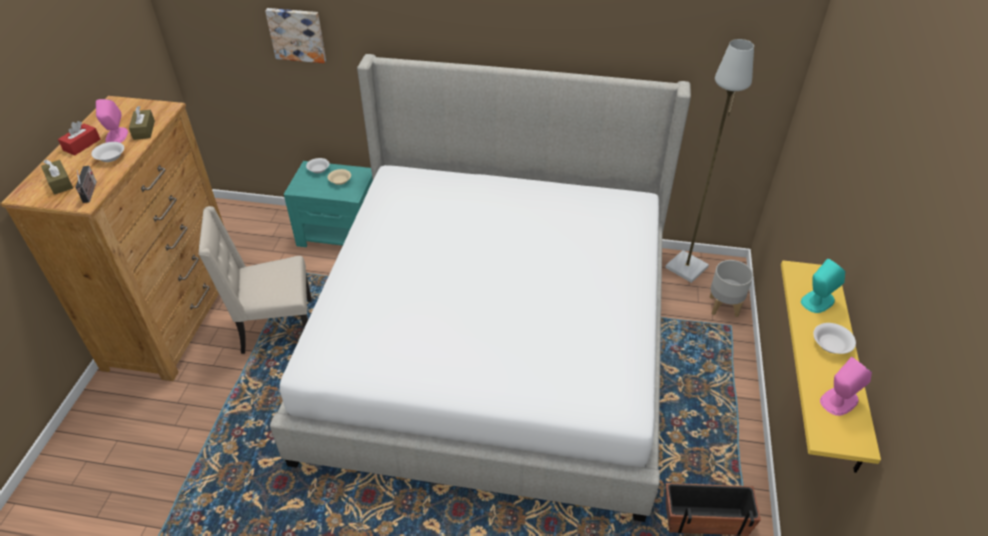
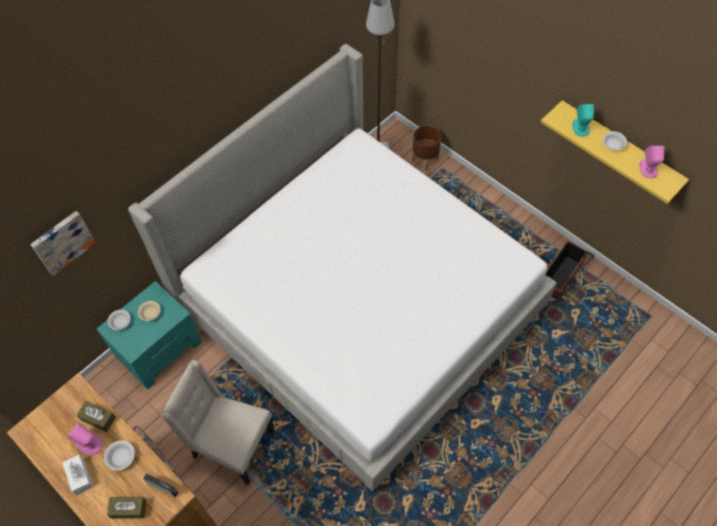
camera: 55 degrees left, 15 degrees up
(82, 145) = (80, 476): red tissue box -> white tissue box
(275, 327) = (231, 445): beige chair -> beige chair turned 90 degrees clockwise
(724, 306) = (425, 159): grey planter -> brown planter

